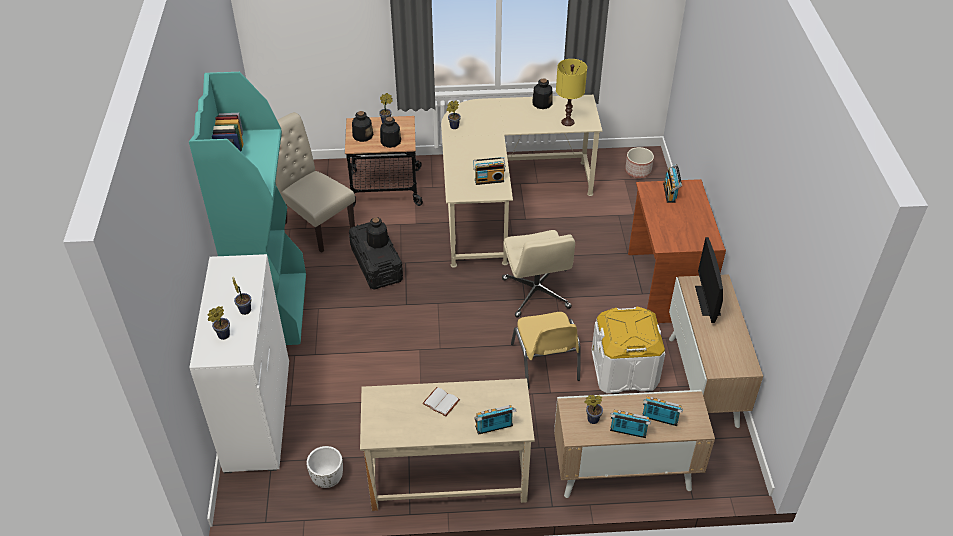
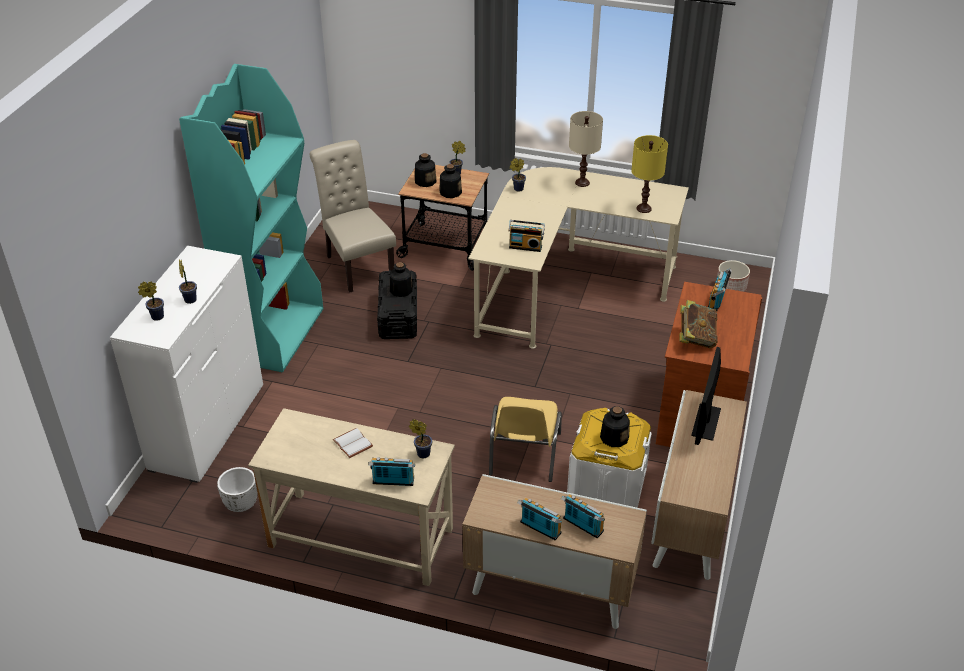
camera: 20 degrees right, 5 degrees down
(504, 109) = (582, 182): none -> beige table lamp
(536, 294) = (550, 384): beige office chair -> none
(542, 103) = (625, 185): bottle -> bottle (614, 437)
(591, 419) = (506, 506): potted plant -> potted plant (422, 453)
(671, 230) = (696, 338): none -> book

